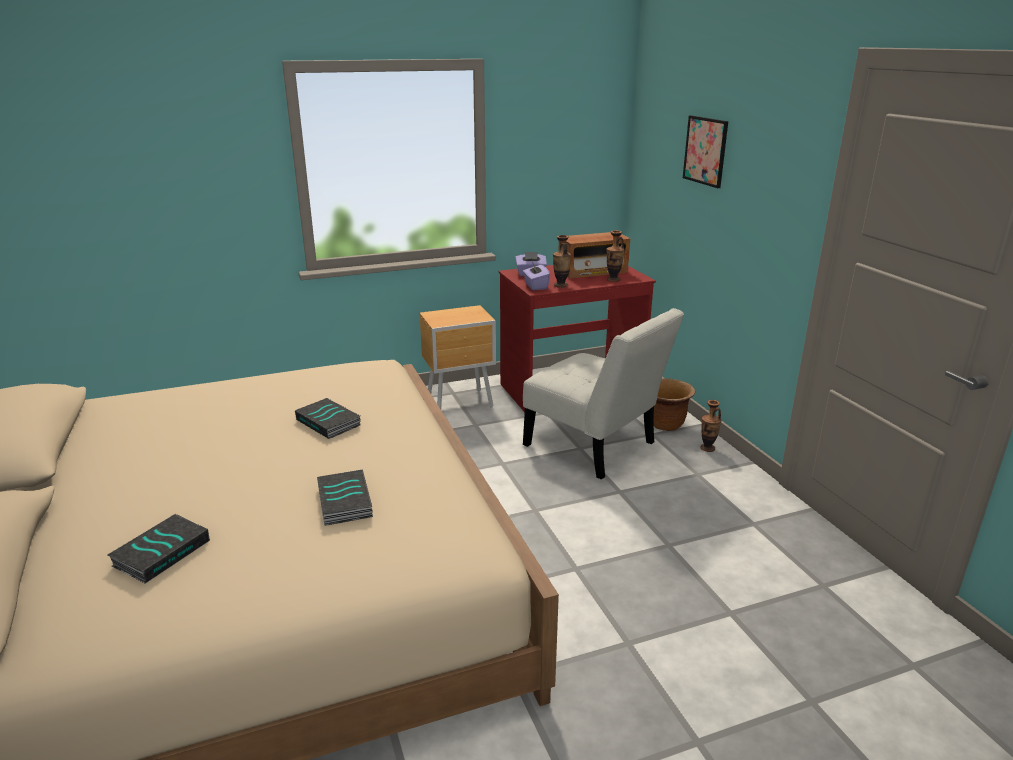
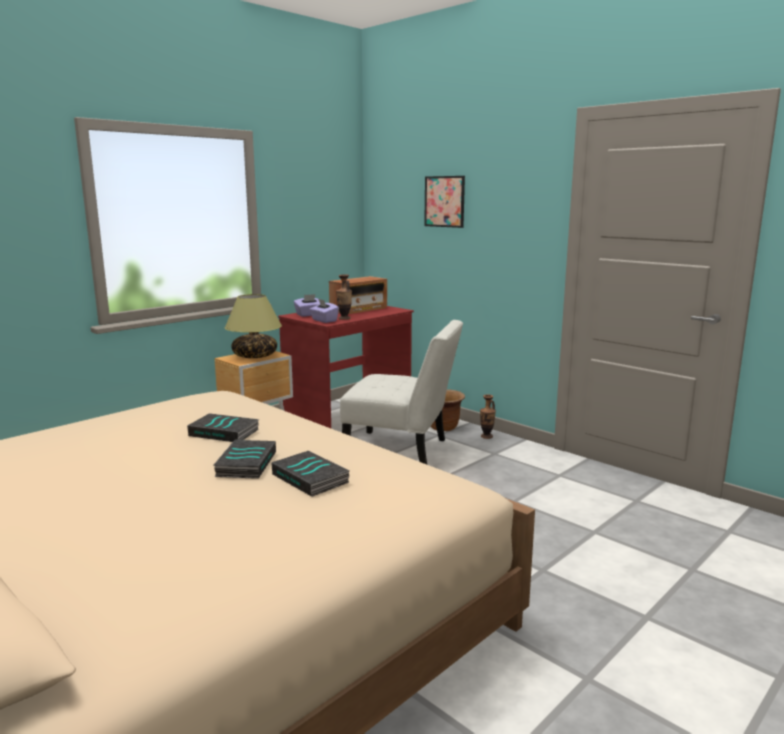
camera: 25 degrees left, 10 degrees down
(161, 552) = (163, 549): book -> book (245, 464)
(458, 316) = (254, 356): none -> table lamp
(613, 279) = (381, 312): vase -> none

